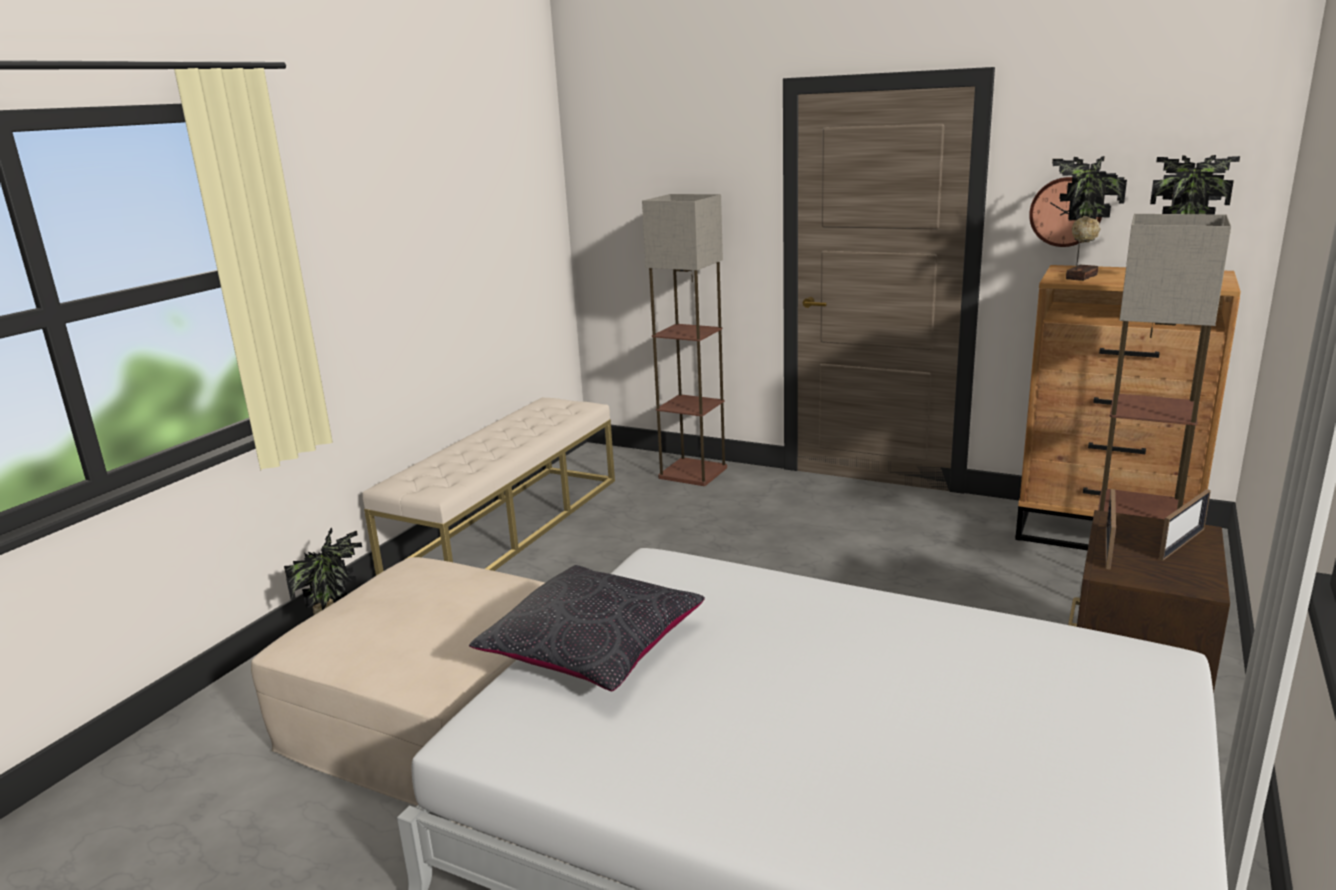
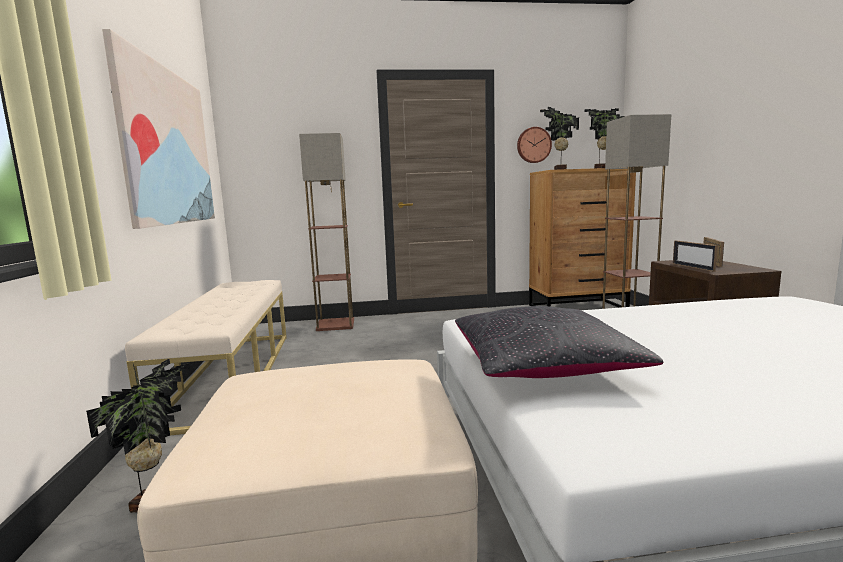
camera: 35 degrees left, 10 degrees down
(455, 247) = (168, 146): none -> picture

